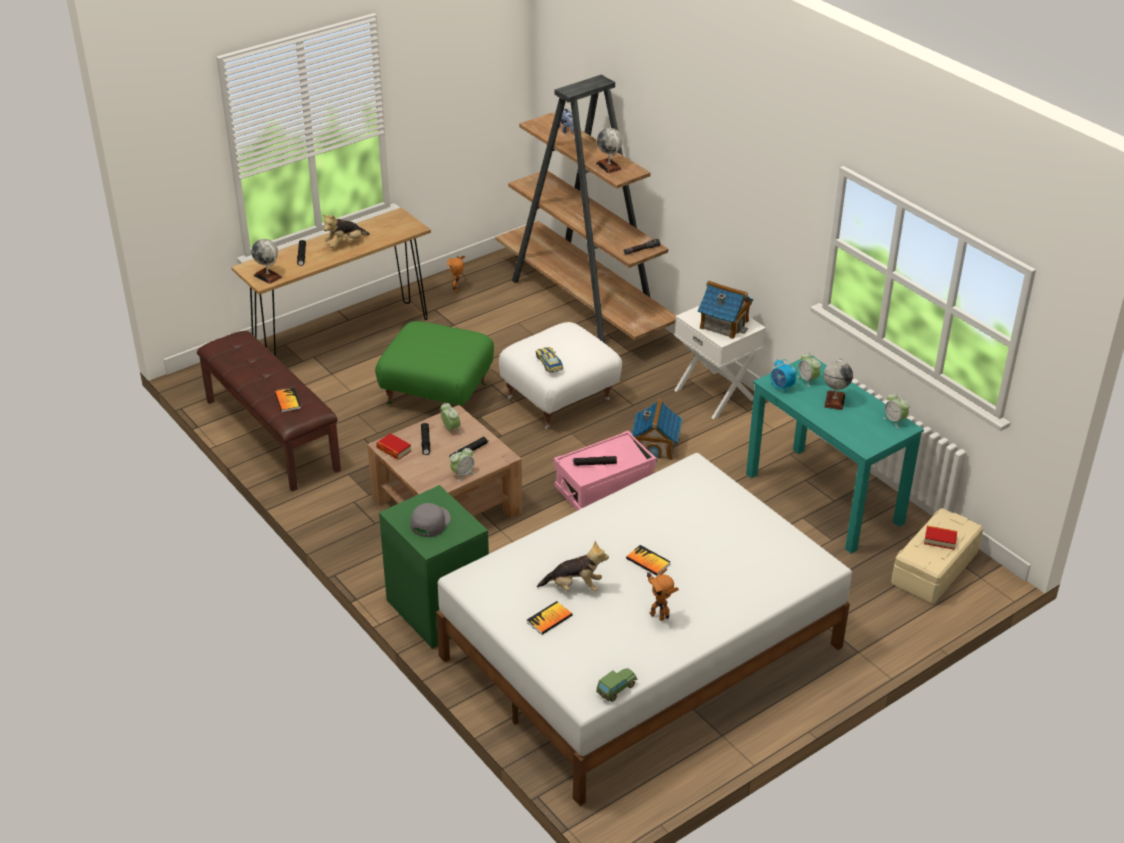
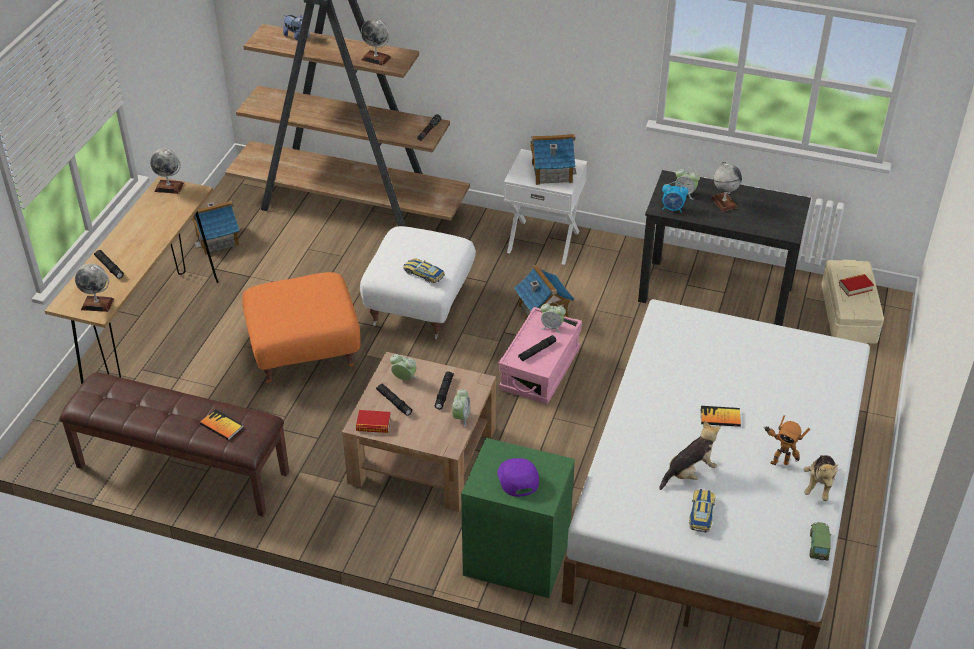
camera: 35 degrees left, 5 degrees up
(345, 244) = (142, 236): plush toy -> plush toy (819, 485)
(400, 218) = (169, 187): none -> globe
(429, 522) = (517, 478): grey cap -> purple cap
(437, 395) = (304, 352): green ottoman -> orange ottoman
(457, 289) = (217, 240): toy robot -> toy house
(549, 619) = (701, 513): book -> toy car
(824, 498) = (716, 294): turquoise desk -> black desk
(894, 421) = (784, 200): alarm clock -> alarm clock (552, 327)

